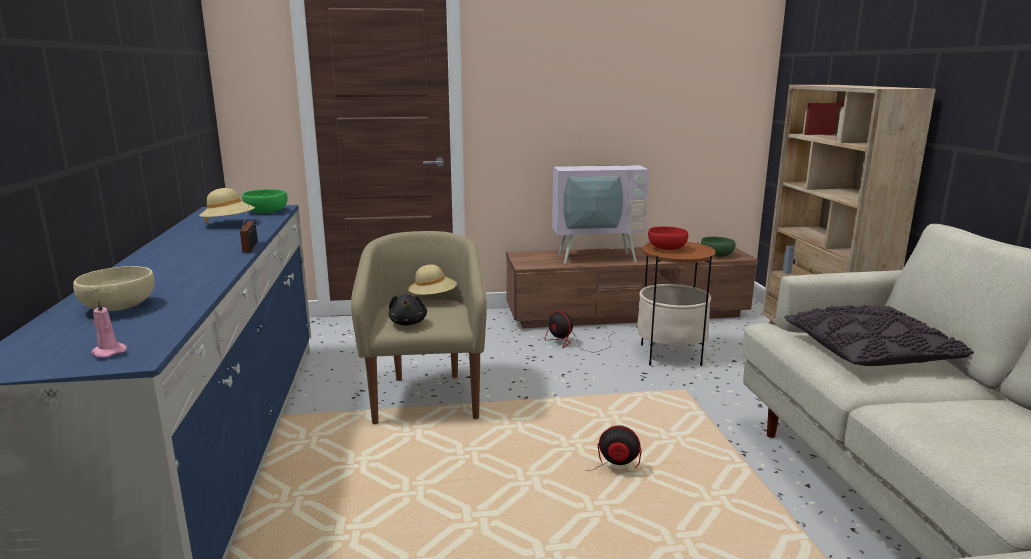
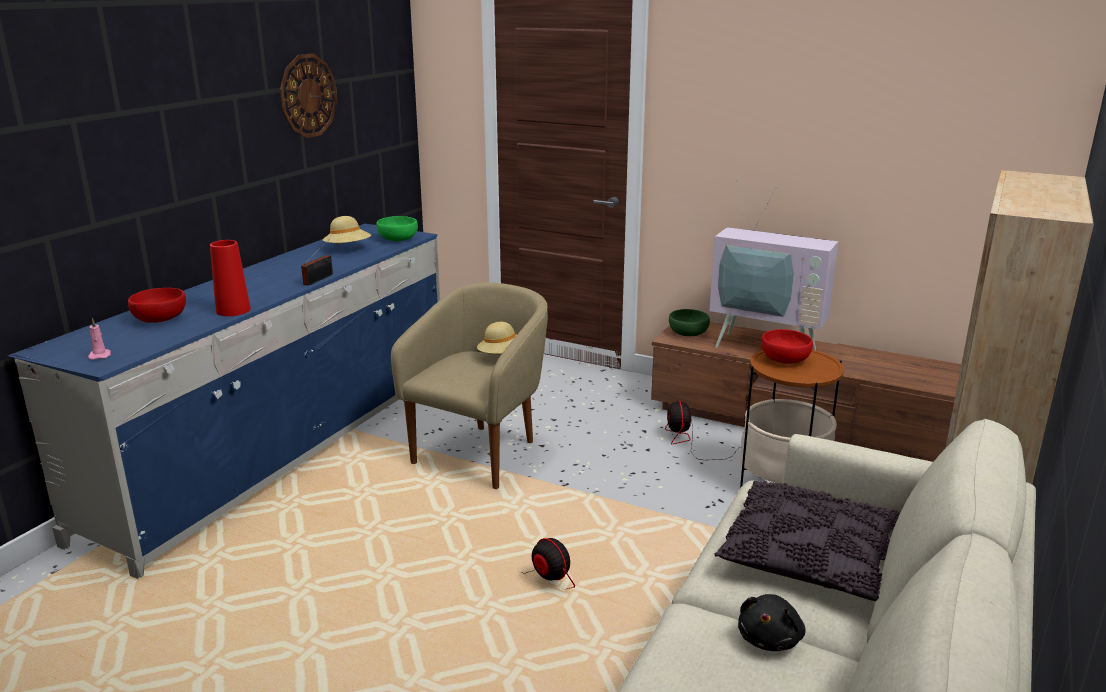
camera: 35 degrees right, 5 degrees up
(120, 306) = (161, 318): beige bowl -> red bowl
(152, 60) = (308, 95): none -> wall clock
(205, 283) = (233, 310): none -> red vase
(408, 323) = (448, 377): black plush toy -> black plush toy (770, 639)
(716, 255) = (931, 380): green bowl -> green bowl (687, 333)

